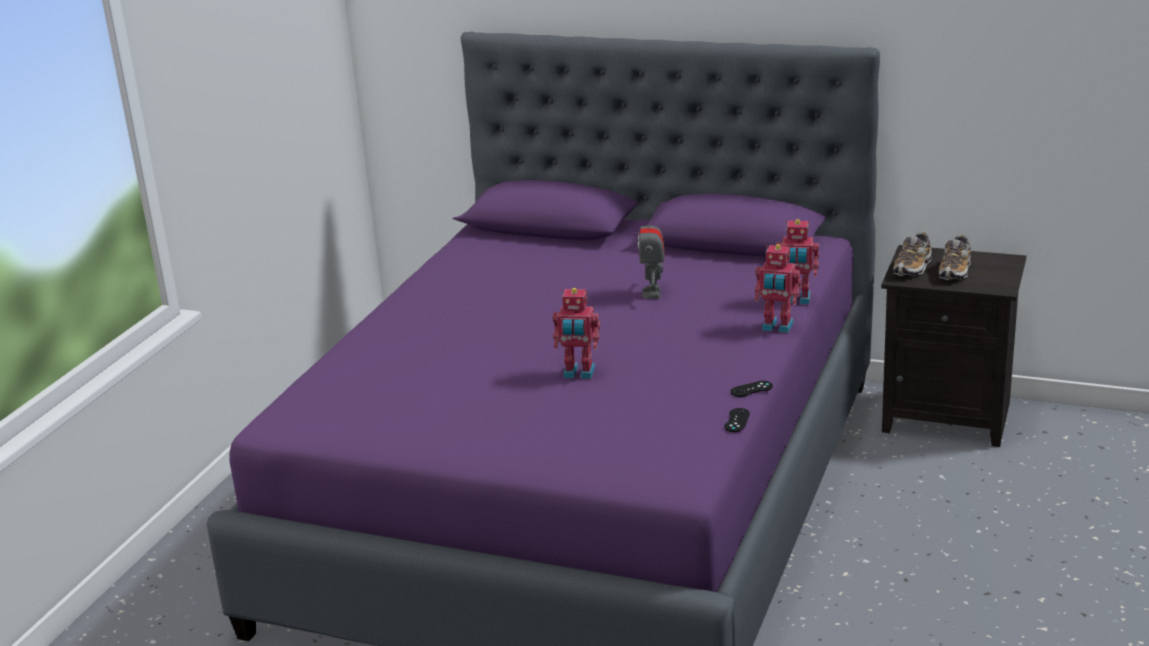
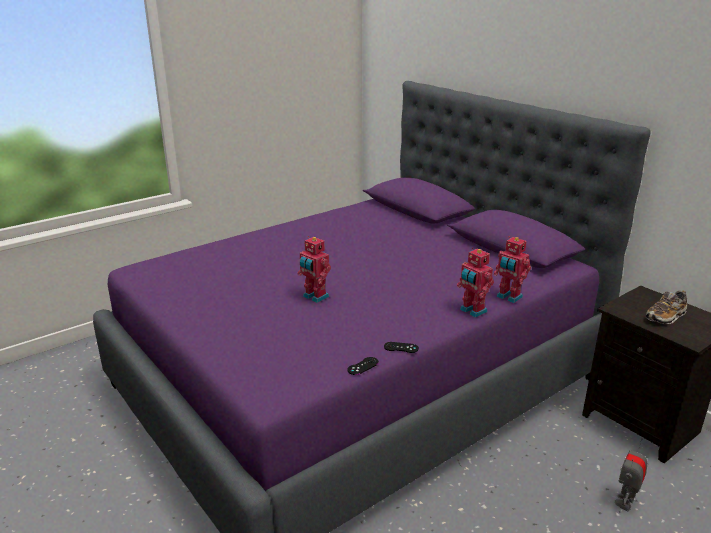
camera: 30 degrees right, 0 degrees up
(652, 293) = (423, 263): toy robot -> toy robot (625, 502)
(912, 268) = (633, 304): shoe -> none

